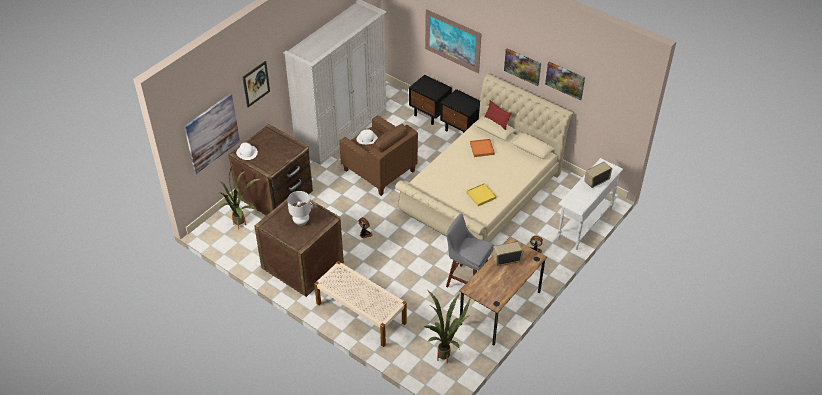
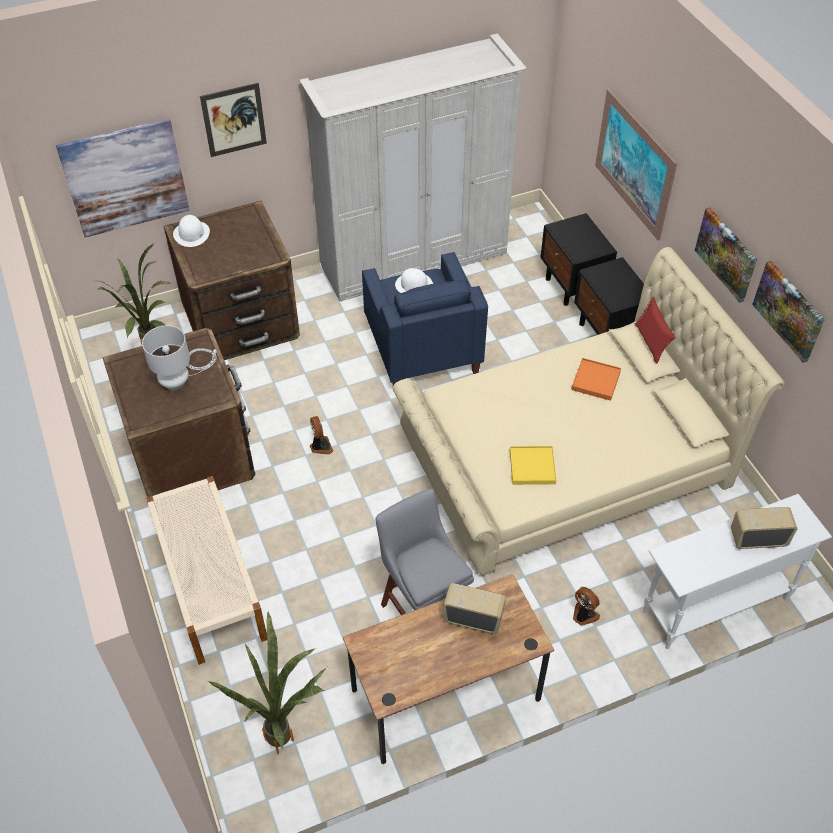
camera: 30 degrees right, 5 degrees up
(379, 170) = (422, 348): brown armchair -> blue armchair

